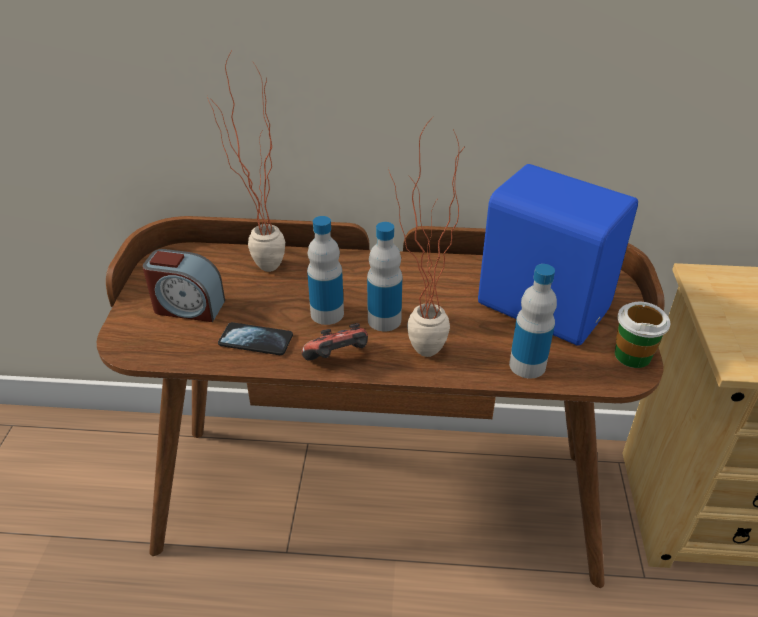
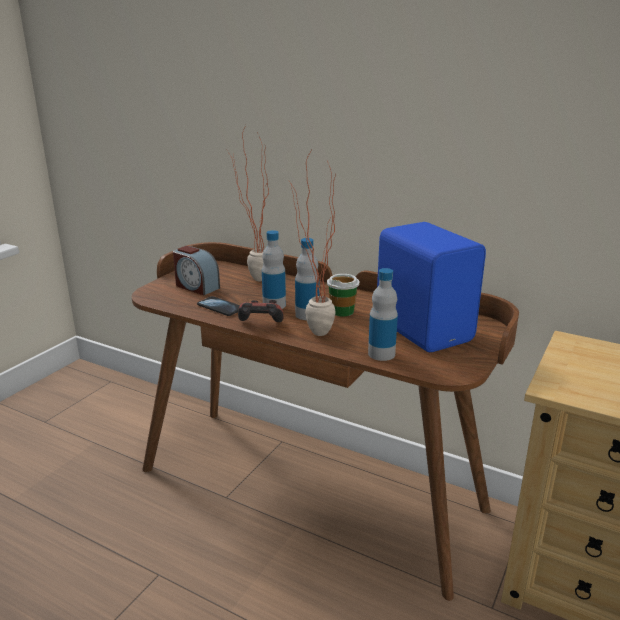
camera: 25 degrees right, 15 degrees down
(632, 355) = (465, 366): cup -> cup (342, 311)

